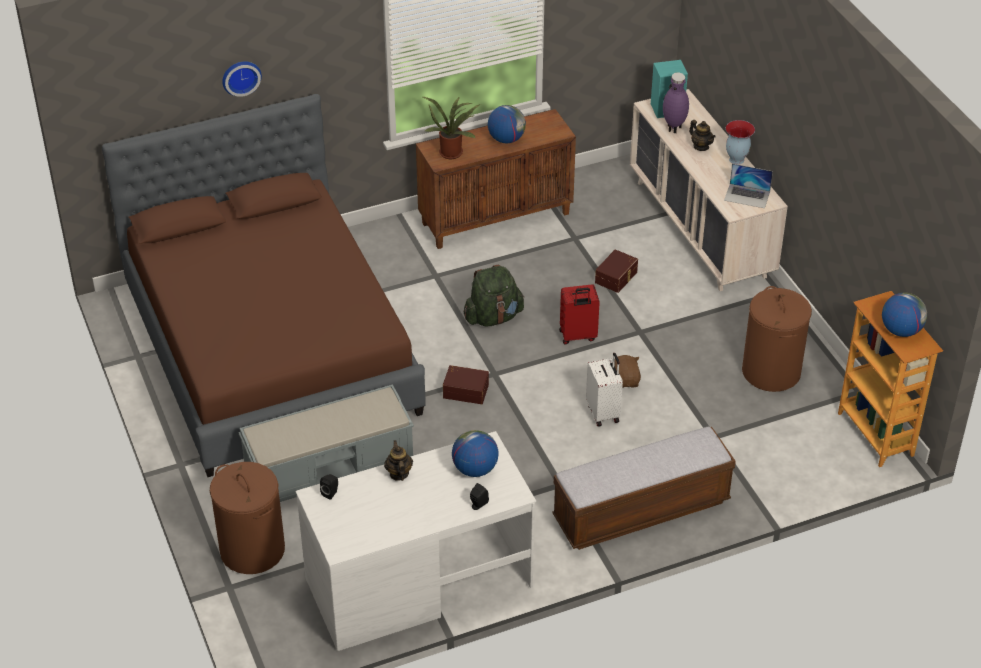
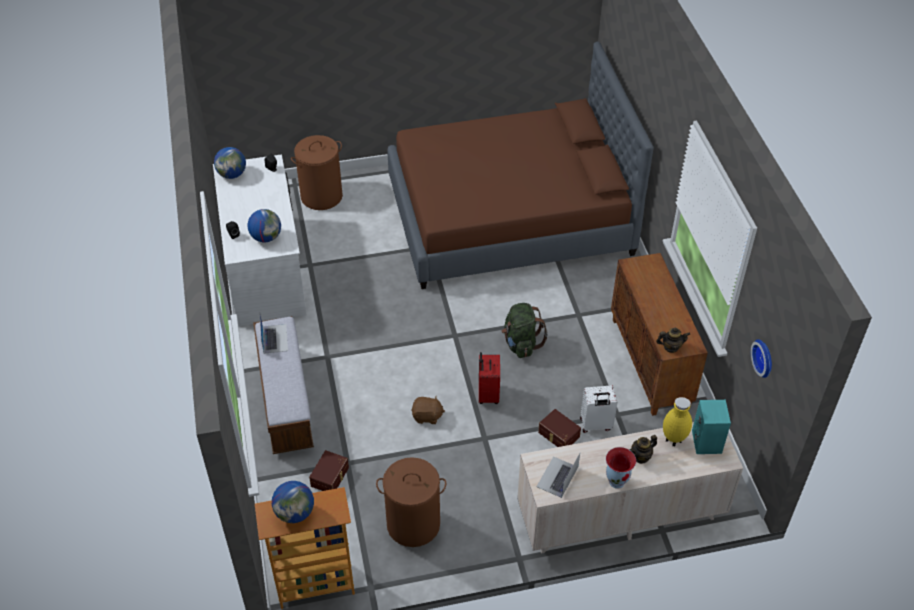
camera: 100 degrees right, 5 degrees up
(240, 76) = (643, 85): wall clock -> wall clock (764, 357)
(331, 472) = (377, 237): grey bench -> none
(398, 474) = (277, 200): teapot -> teapot (671, 347)
(452, 151) = (645, 274): potted plant -> none
(466, 390) = (440, 316): brown storage box -> brown storage box (330, 477)
(506, 139) = (661, 311): globe -> globe (232, 174)
(601, 478) = (274, 338): none -> laptop
(604, 413) = (394, 396): white suitcase -> white suitcase (595, 425)
(674, 128) = (673, 441): purple vase -> yellow vase

